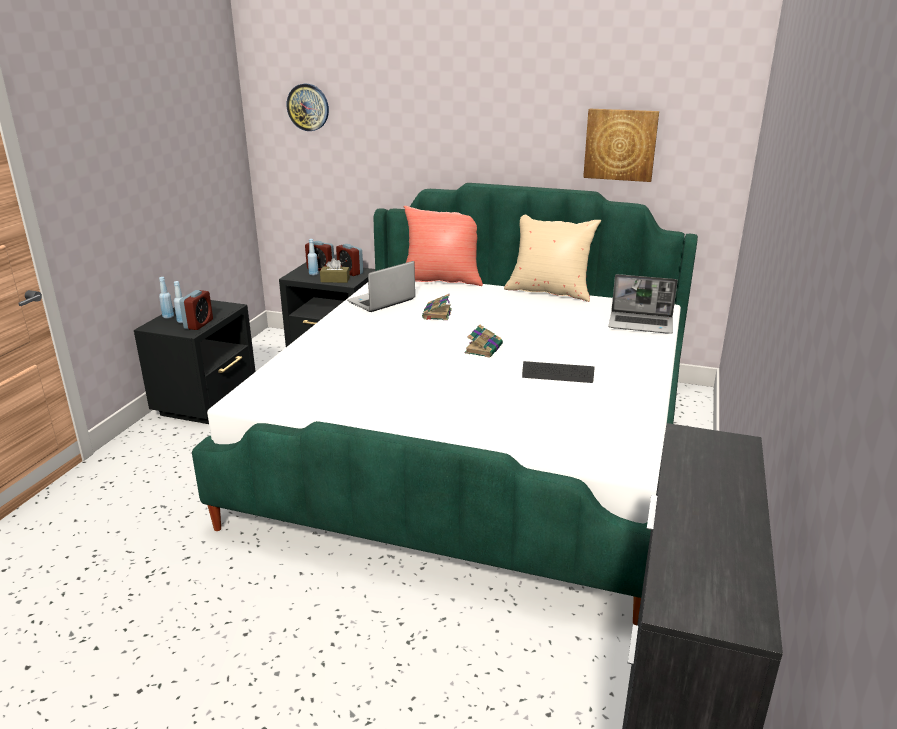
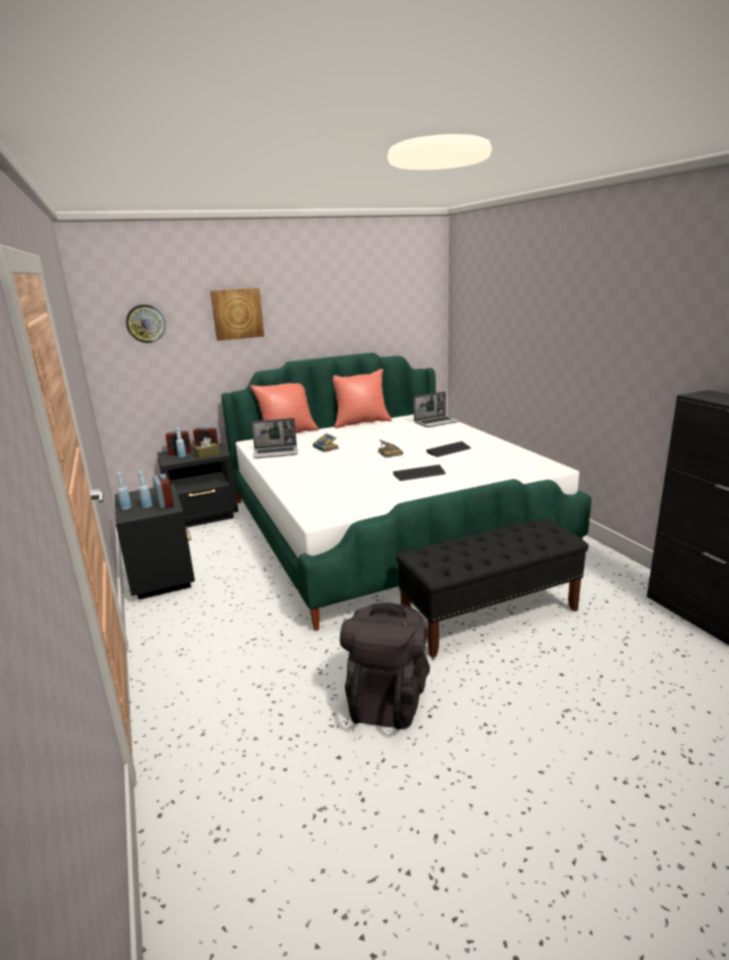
camera: 40 degrees left, 5 degrees down
(144, 644) = (387, 698): none -> black backpack
(380, 628) = (490, 616): none -> black bench
(381, 301) = (276, 452): laptop -> laptop turned 105 degrees counterclockwise
(448, 393) = (419, 474): none -> keyboard
(549, 291) = (361, 422): beige pillow -> red pillow
(620, 144) = (379, 321): picture -> picture (237, 314)

